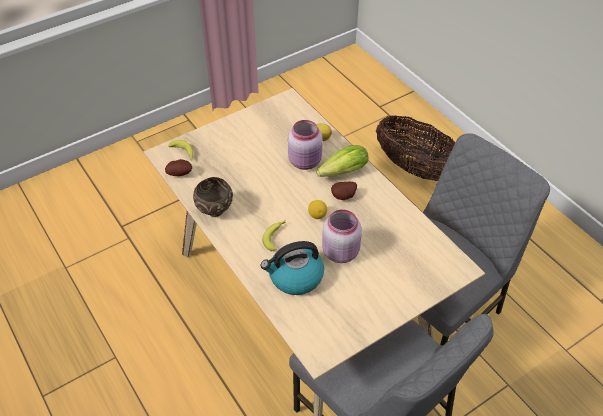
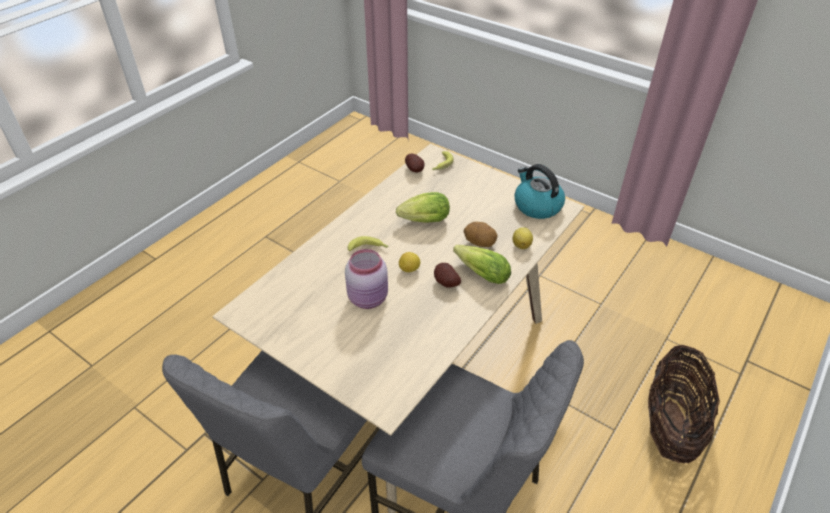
camera: 70 degrees right, 5 degrees down
(215, 212) = (379, 203): brown bowl -> none
(258, 189) = (422, 221): none -> lettuce
(295, 277) = (323, 274): kettle -> kettle (536, 206)
(306, 161) = (479, 243): pink jar -> potato

